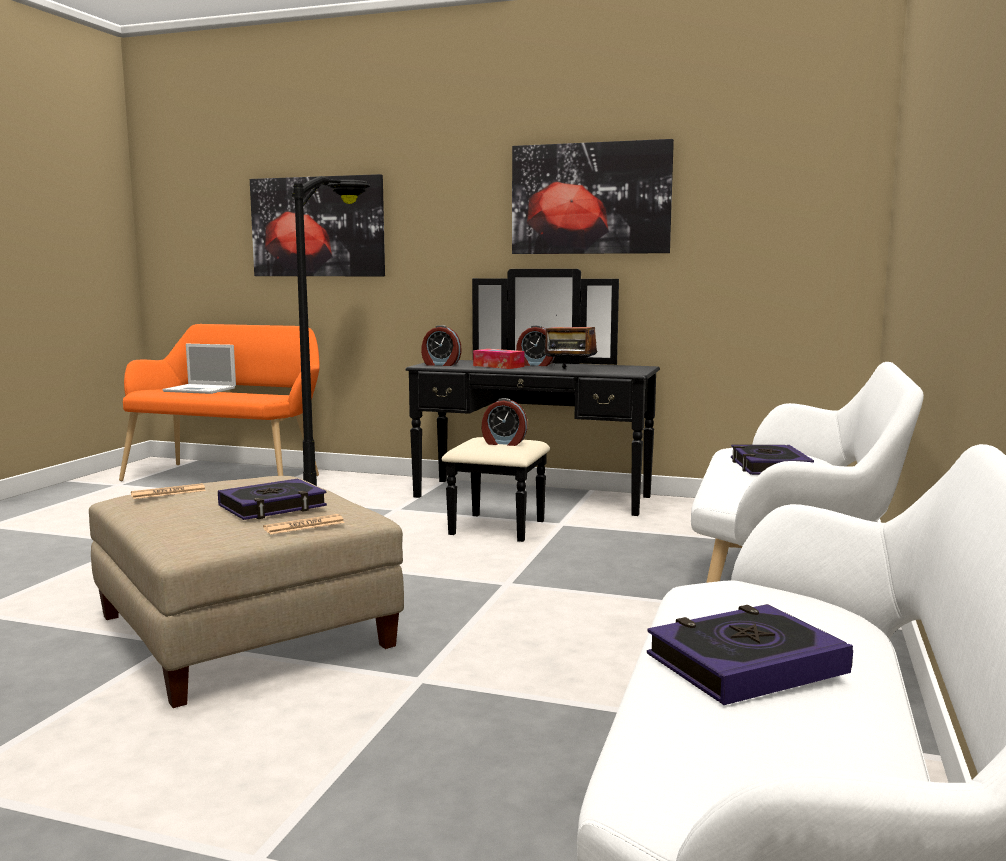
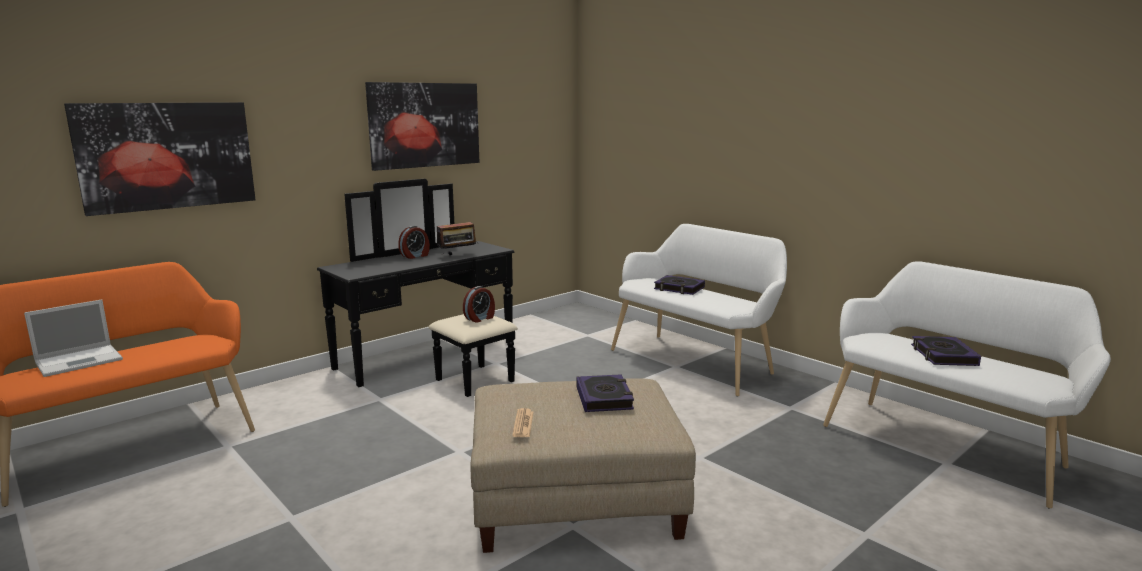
camera: 60 degrees left, 5 degrees up
(304, 526) = (654, 397): newspaper -> none
(345, 494) = (302, 407): black floor lamp -> none
(441, 364) = (359, 271): alarm clock -> none
(498, 366) = (403, 263): tissue box -> none

